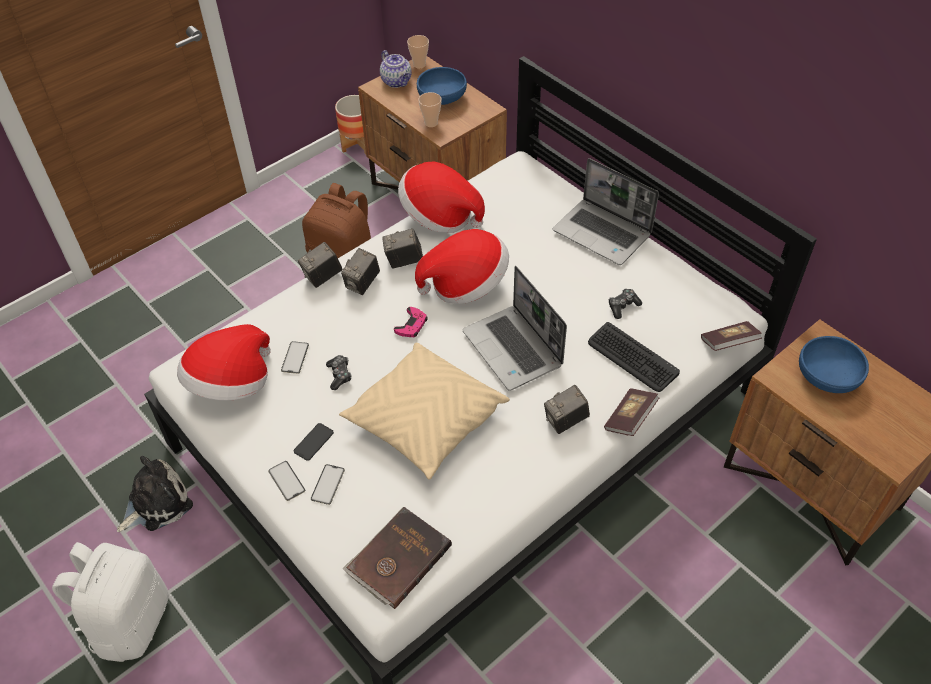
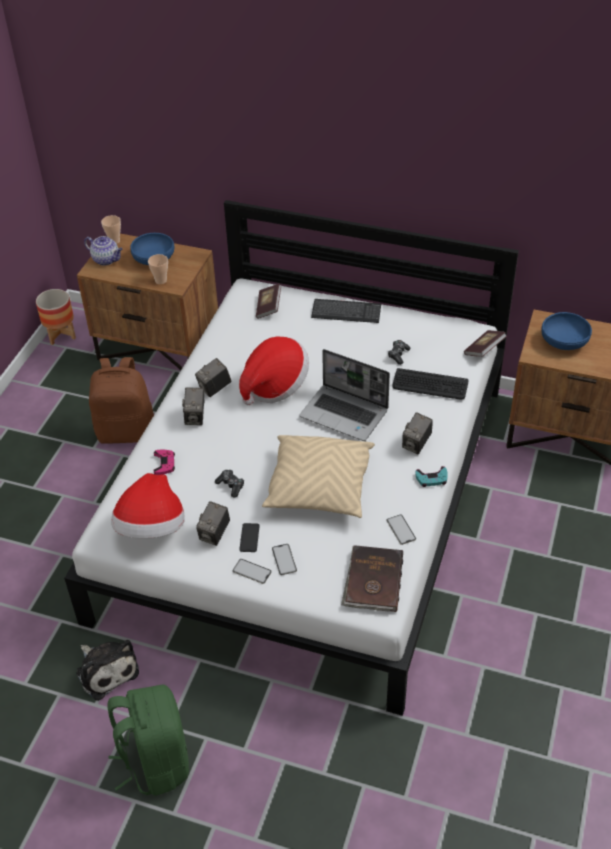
camera: 30 degrees left, 5 degrees down
(130, 622) = (155, 761): white backpack -> green backpack
(156, 503) = (106, 670): plush toy -> plush toy turned 120 degrees clockwise
(295, 357) = (186, 489): phone -> phone (401, 529)
(322, 277) = (159, 425): camera -> camera (214, 534)
(411, 325) = (257, 429): pink game controller -> pink game controller (164, 464)
(439, 216) = (215, 347): hat -> none
(552, 471) = (432, 479): none -> turquoise game controller
(603, 233) = (346, 312): laptop -> keyboard
(630, 419) = (457, 424): book -> book (268, 307)

